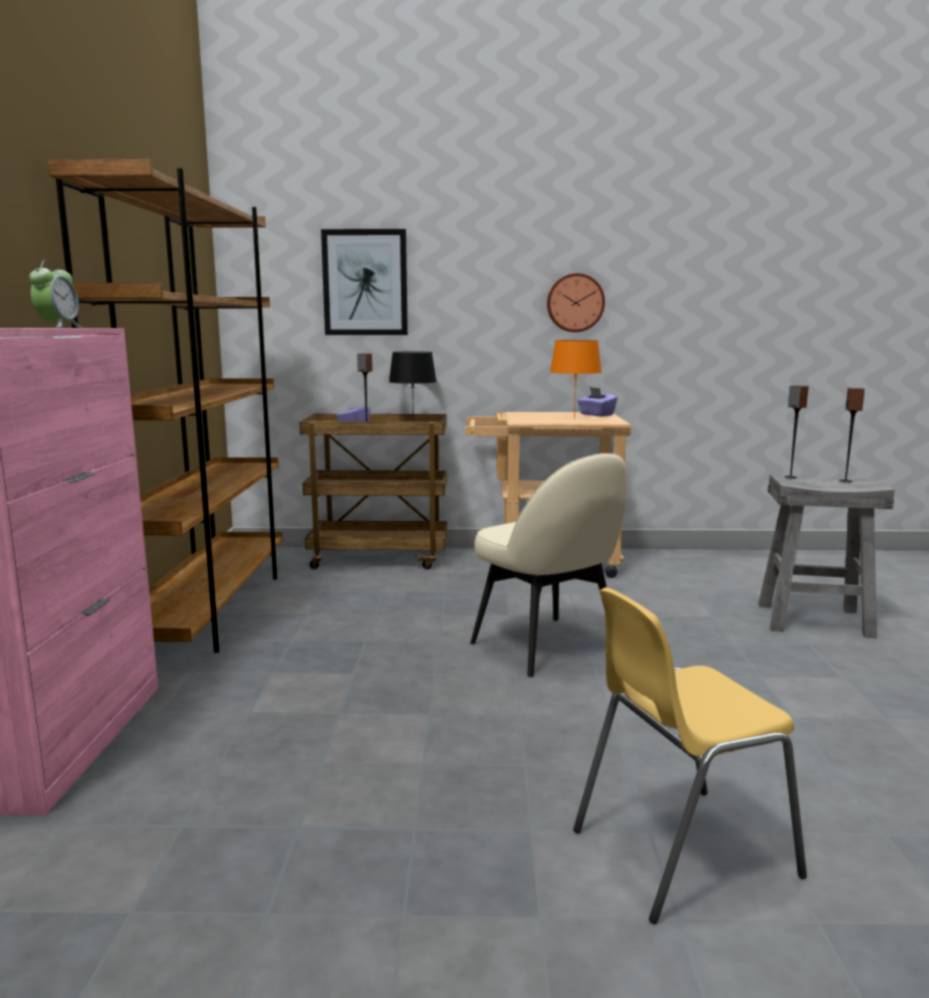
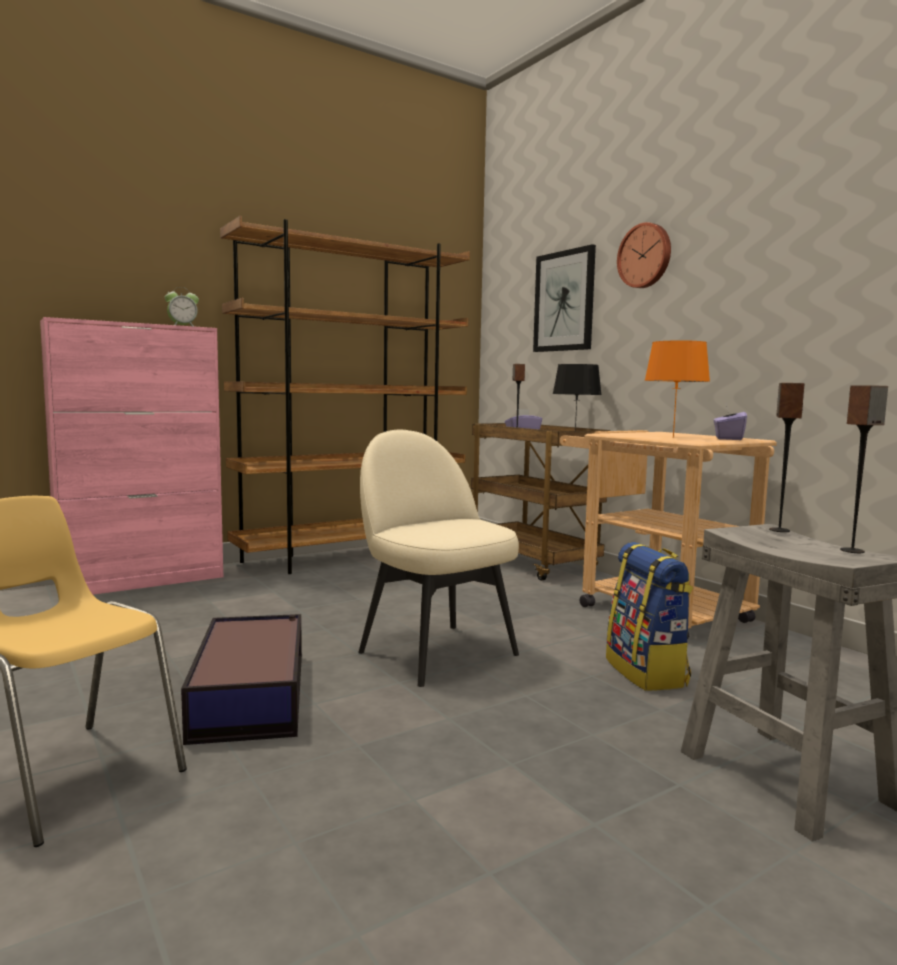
camera: 55 degrees right, 5 degrees down
(547, 647) = (435, 652): beige chair -> beige chair turned 120 degrees clockwise
(564, 737) = (252, 693): none -> storage box
(575, 303) = (744, 302): wall clock -> wall clock (645, 256)
(655, 601) = (647, 673): none -> backpack

